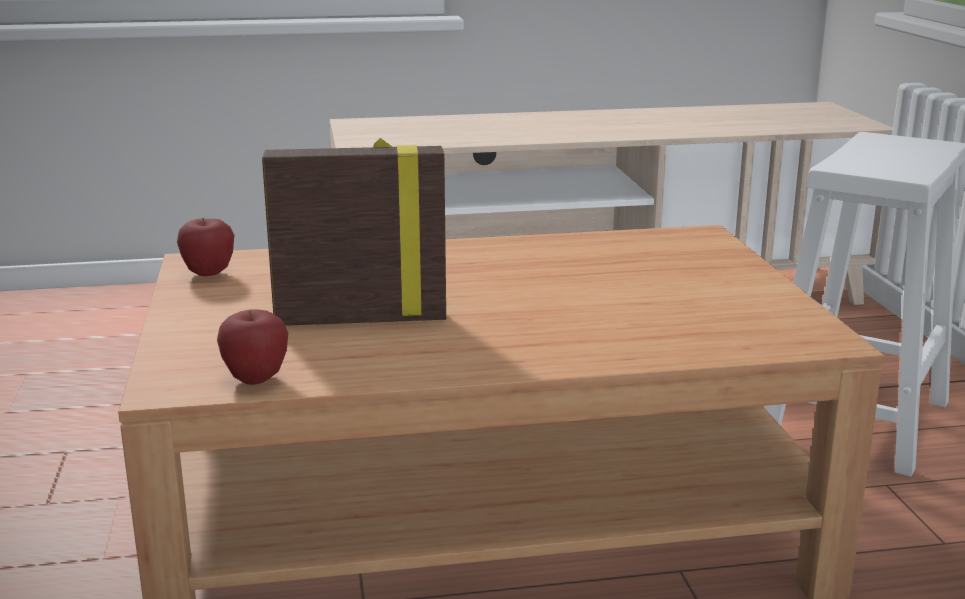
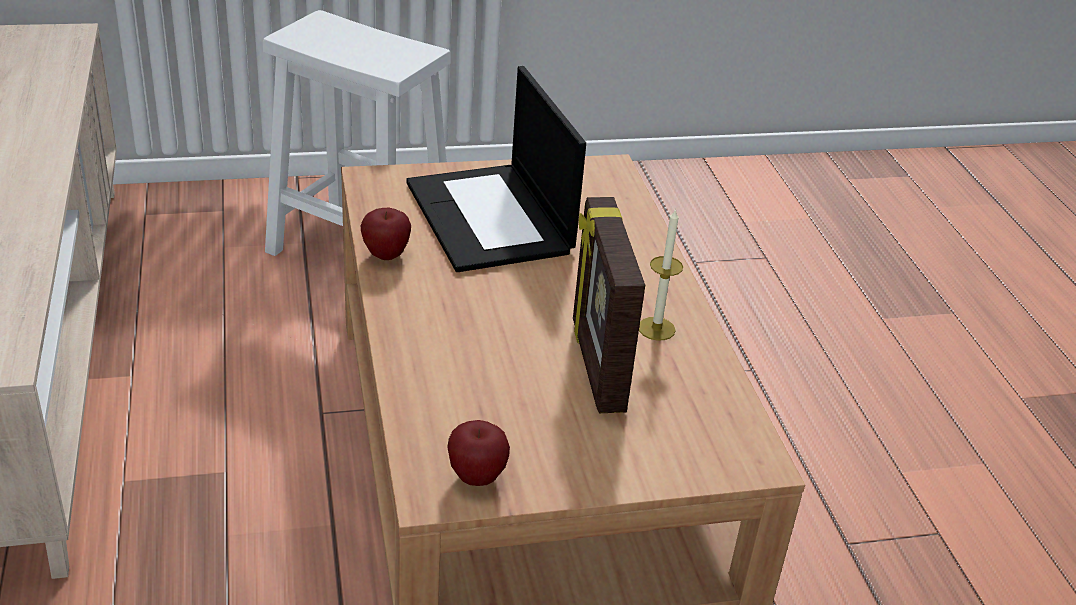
camera: 95 degrees left, 15 degrees up
(256, 379) = (731, 415): apple -> apple (386, 255)
(430, 350) = (656, 328): none -> candle
(647, 279) = (491, 218): none -> laptop

